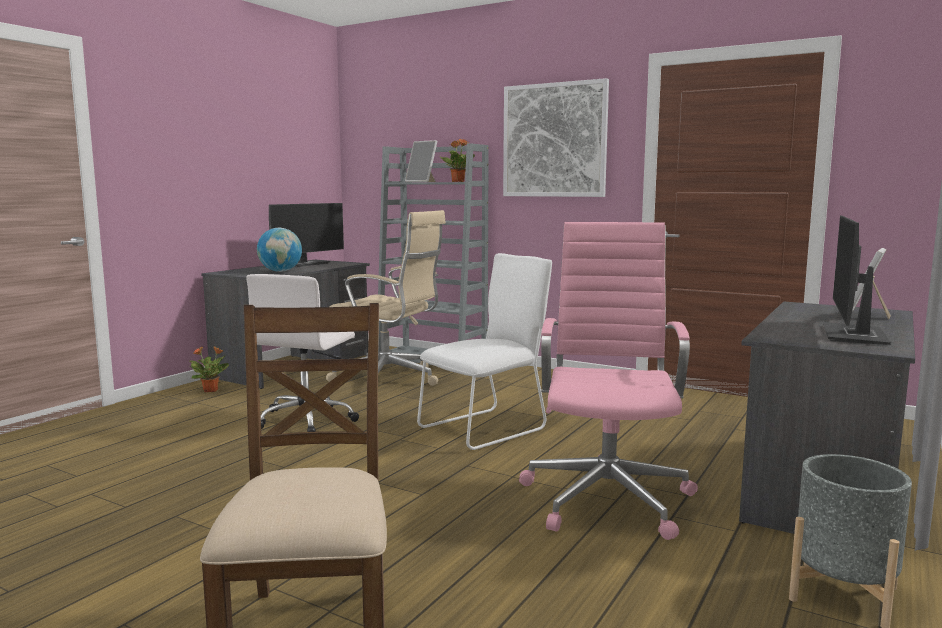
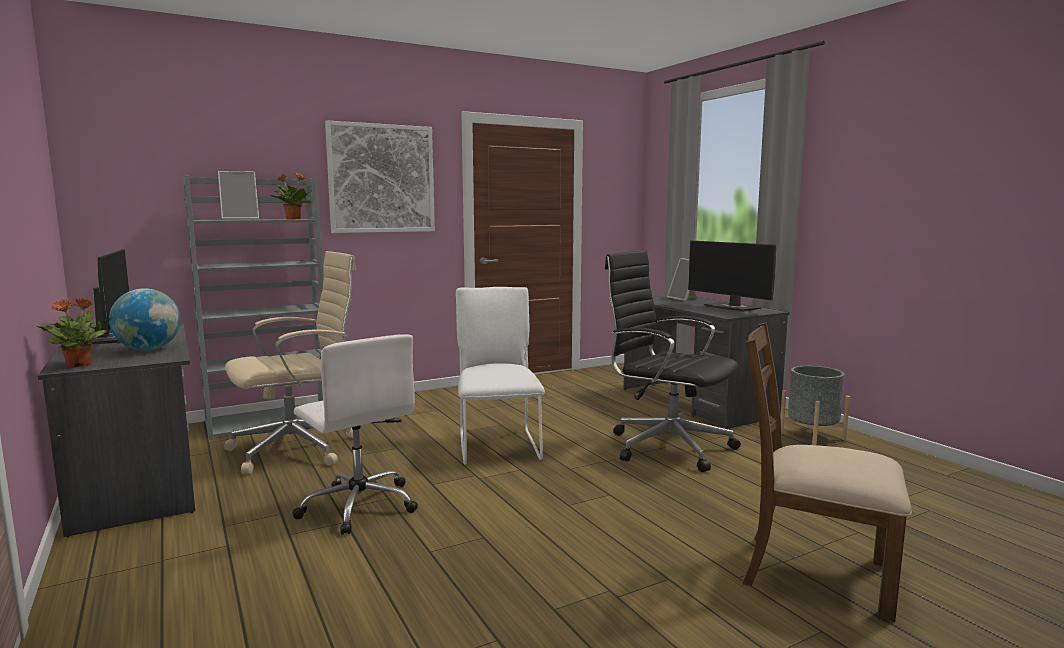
camera: 60 degrees left, 0 degrees up
(211, 390) = (129, 543): potted plant -> potted plant (79, 365)
(607, 497) = (667, 446): pink office chair -> black office chair

